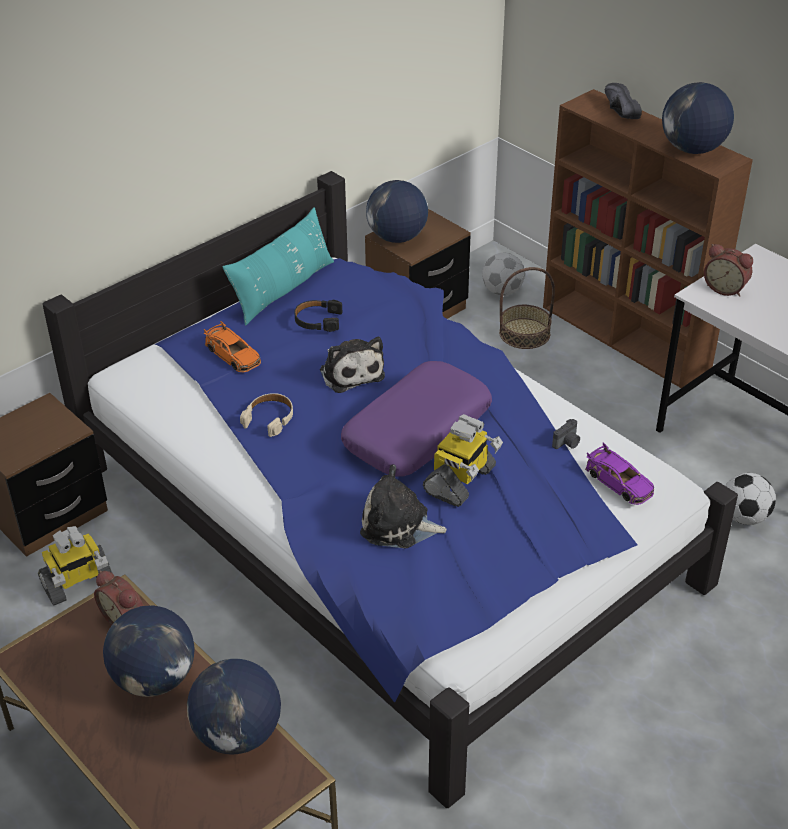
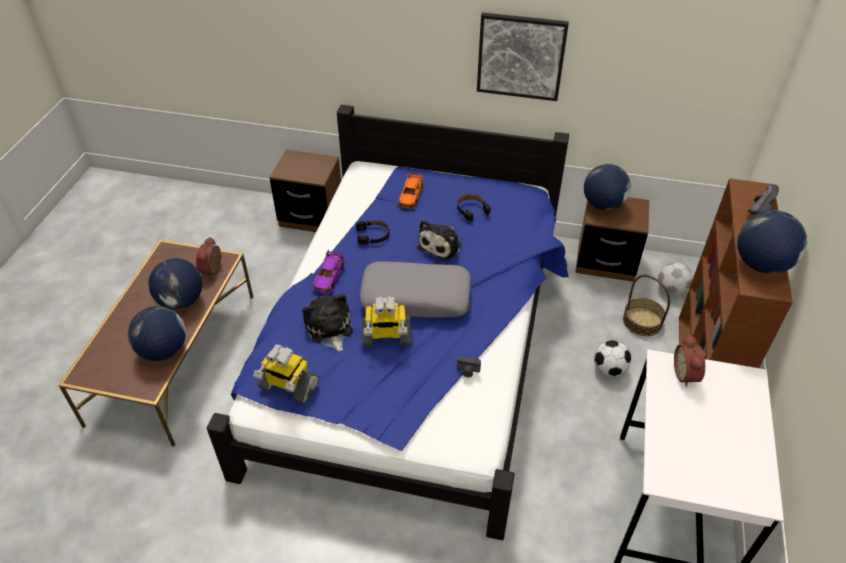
camera: 55 degrees right, 5 degrees up
(77, 583) = (275, 253): toy robot -> toy robot (288, 386)
(257, 97) = (521, 56): none -> picture
(269, 418) = (373, 235): beige headphones -> black headphones
(283, 290) = (487, 184): turquoise pillow -> none
(417, 430) = (416, 297): purple pillow -> grey pillow
(619, 482) = (452, 414): purple toy car -> purple toy car (329, 276)
(744, 517) = (583, 528): football -> football (609, 369)

